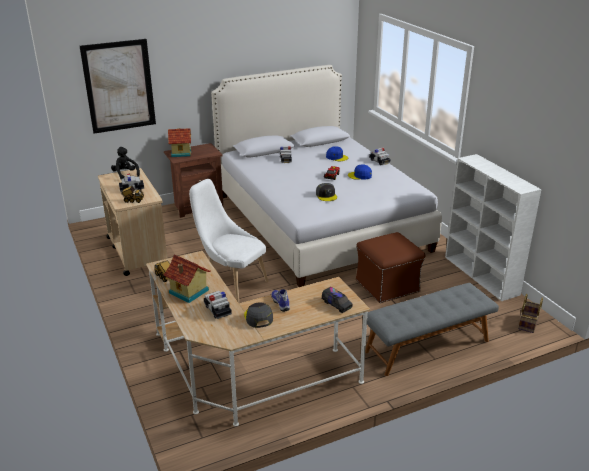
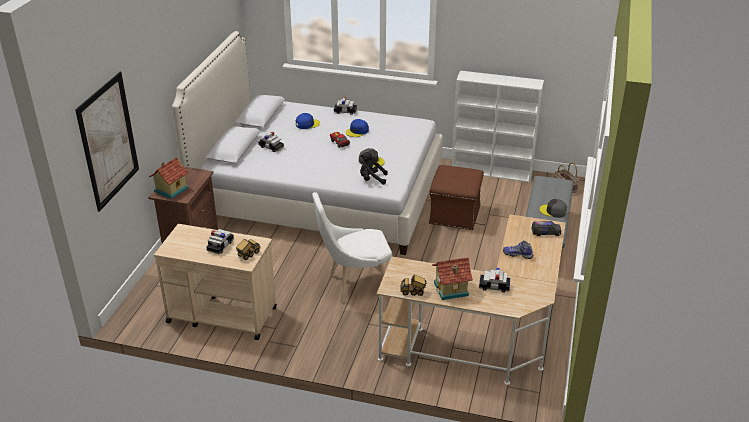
camera: 50 degrees left, 5 degrees up
(125, 174) = (180, 237): black plush toy -> black plush toy (372, 179)
(258, 317) = (525, 272): grey cap -> grey cap (553, 211)

